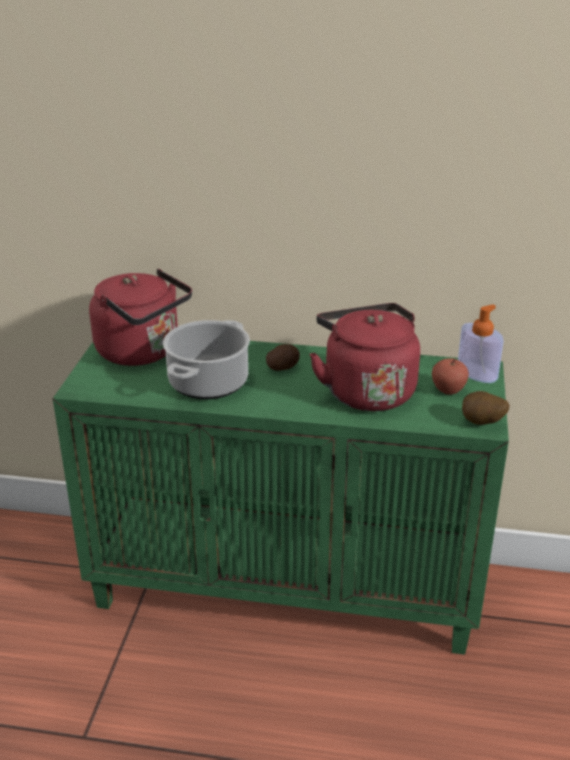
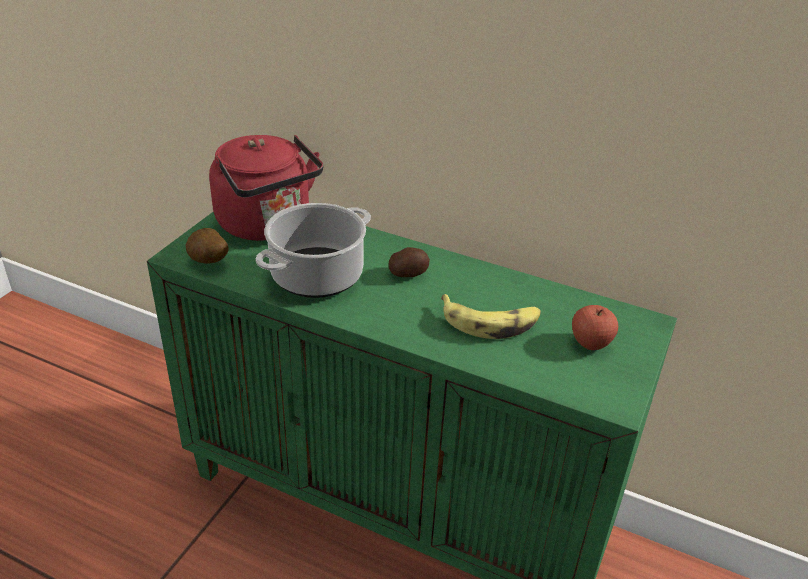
camera: 15 degrees right, 5 degrees up
(366, 390) = (490, 322): red kettle -> banana
(477, 373) = (637, 327): soap dispenser -> none
(481, 424) = (612, 399): potato -> potato (208, 263)

